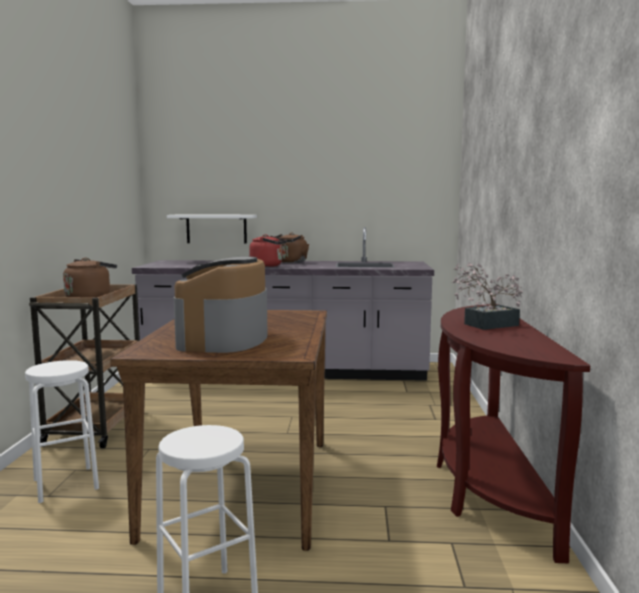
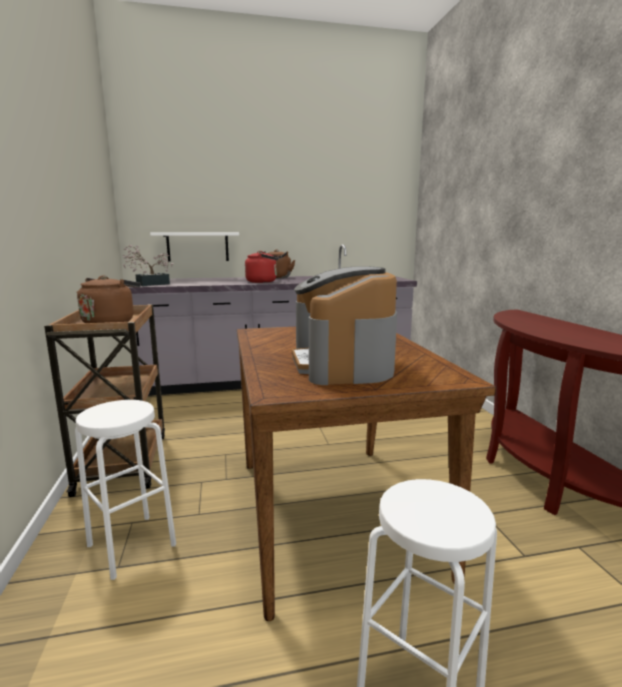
camera: 15 degrees left, 5 degrees up
(485, 325) = (561, 330): potted plant -> potted plant (149, 284)

